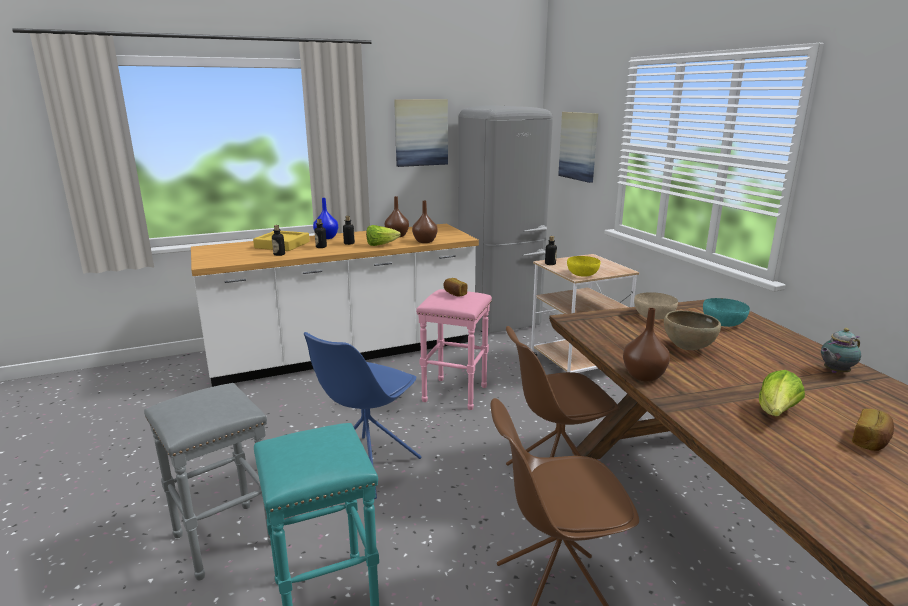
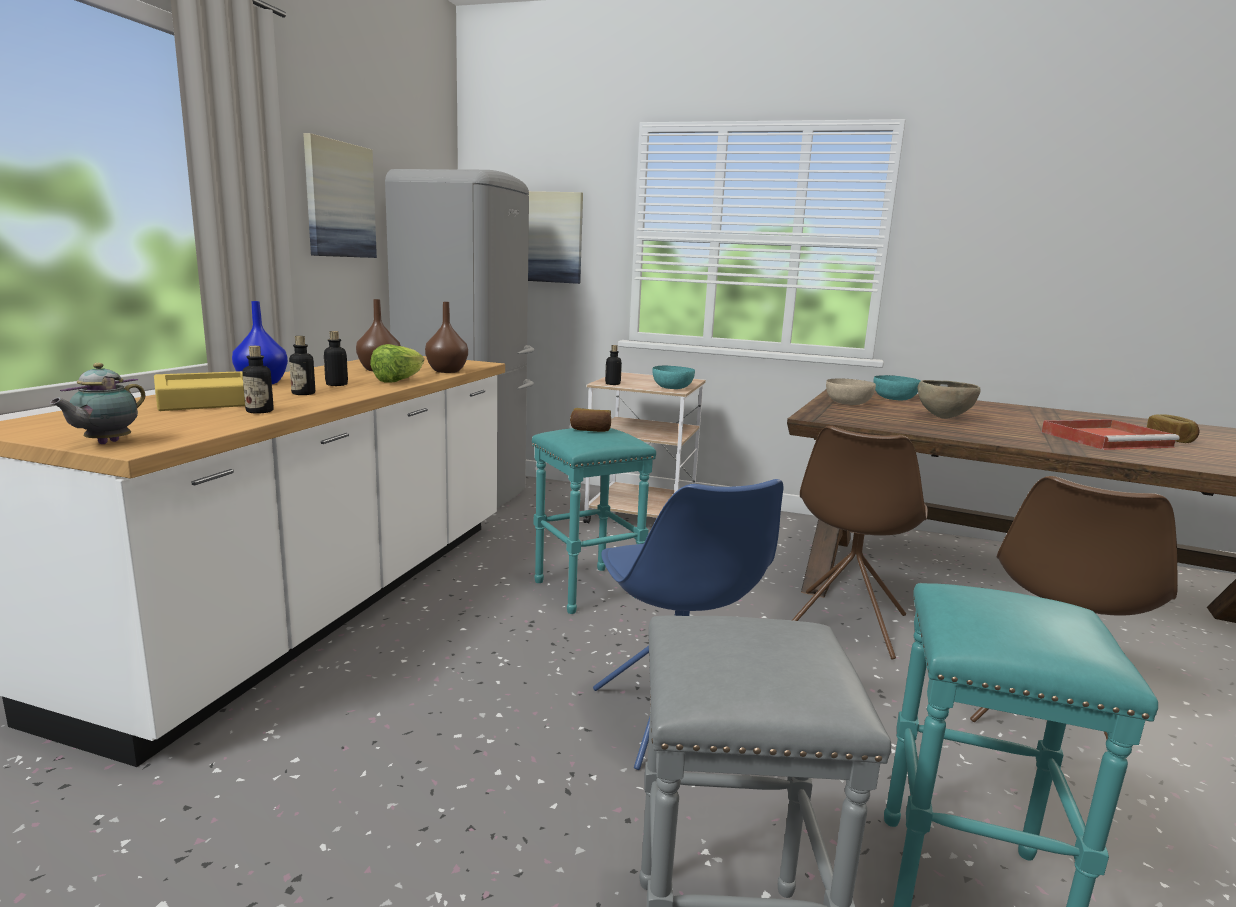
camera: 50 degrees left, 5 degrees down
(455, 394) = (590, 589): pink stool -> turquoise stool
(583, 274) = (672, 387): yellow bowl -> turquoise bowl
(643, 375) = (995, 440): brown vase -> none
(776, 413) = (1107, 439): lettuce -> red tray
(834, 372) = (1034, 412): teapot -> teapot (105, 443)

